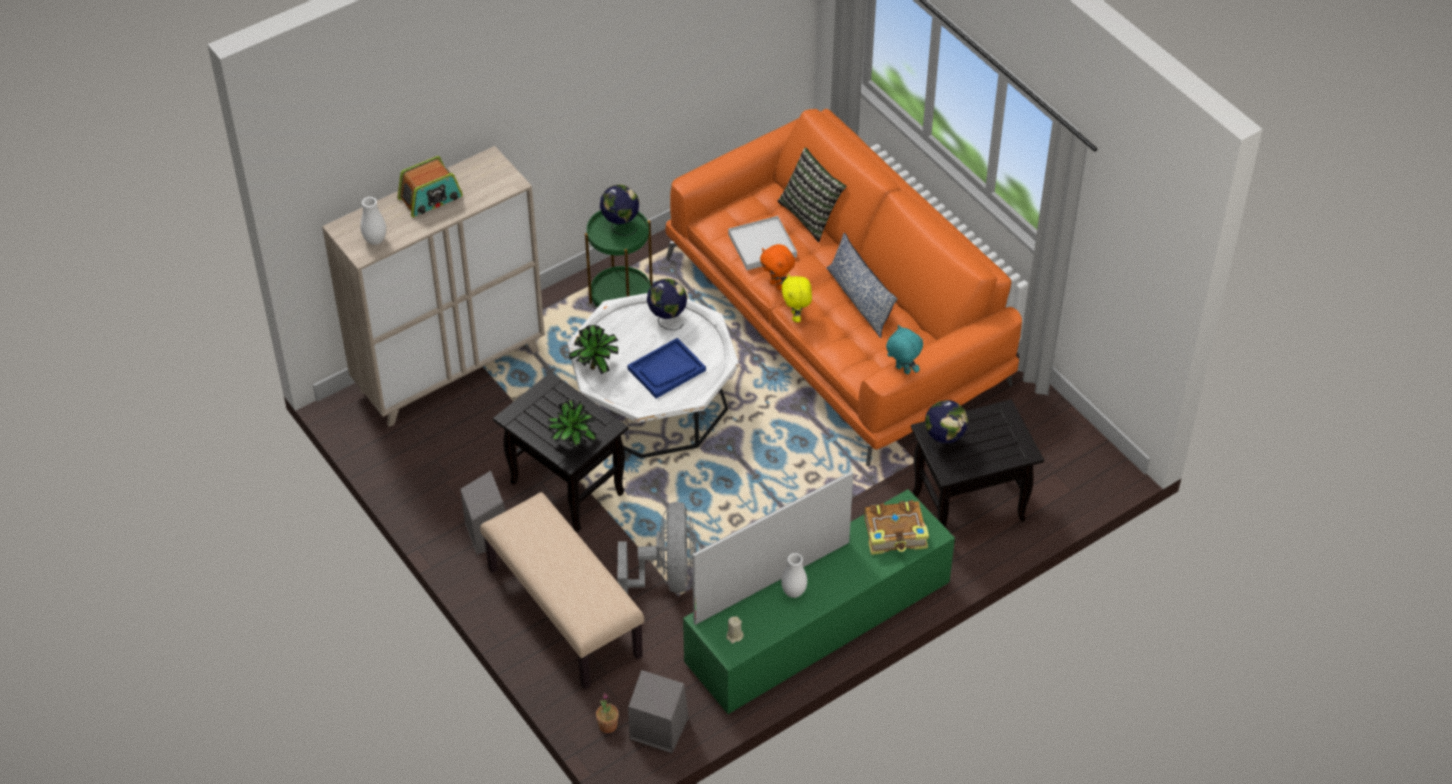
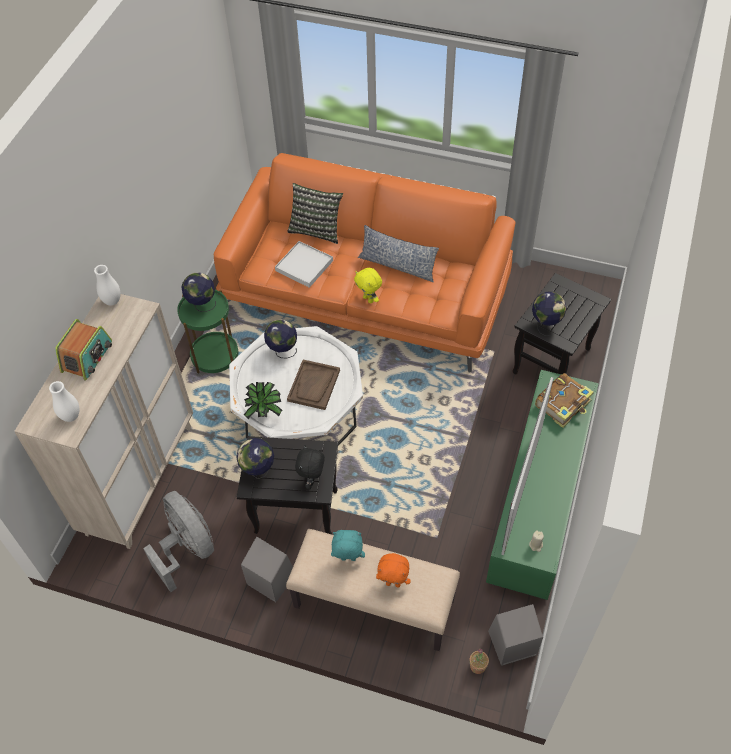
camera: 35 degrees left, 5 degrees up
(532, 408) = (258, 471): none -> globe
(572, 445) = (312, 480): potted plant -> black plush toy
(665, 577) = (417, 530): grey fan -> grey fan (187, 549)
(666, 370) = (314, 386): blue tray -> brown tray
(777, 285) = (337, 286): orange plush toy -> orange plush toy (393, 583)
(793, 592) = (542, 487): white vase -> white vase (112, 301)
(902, 370) = (480, 293): turquoise plush toy -> turquoise plush toy (348, 559)

